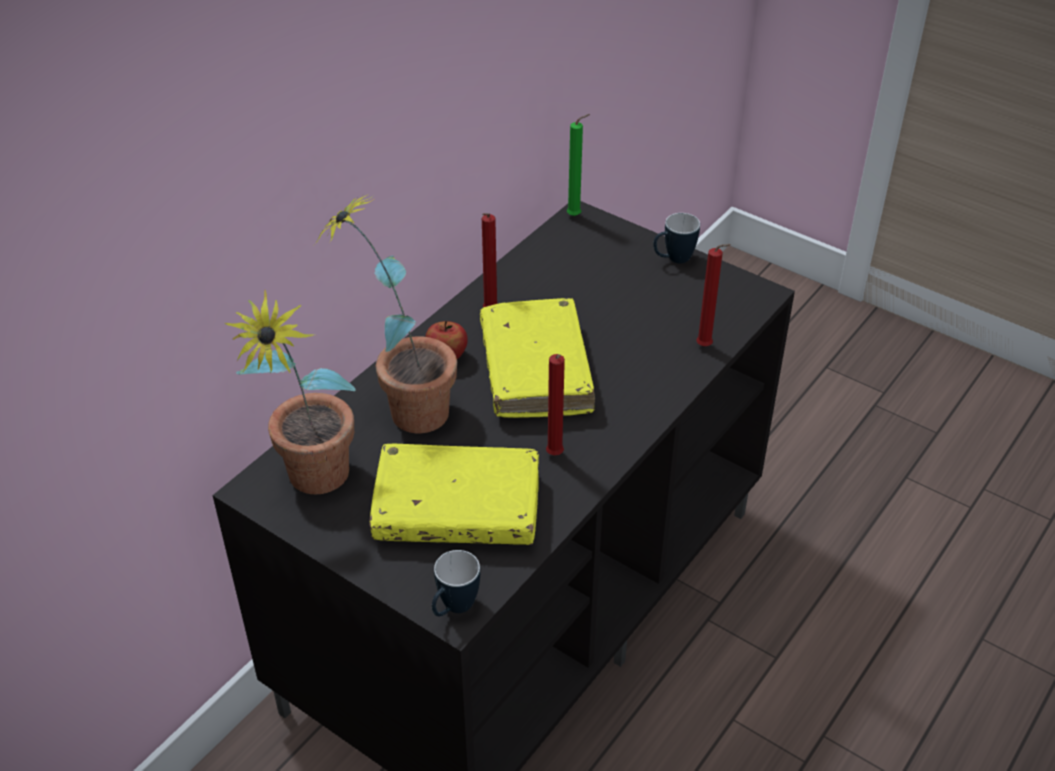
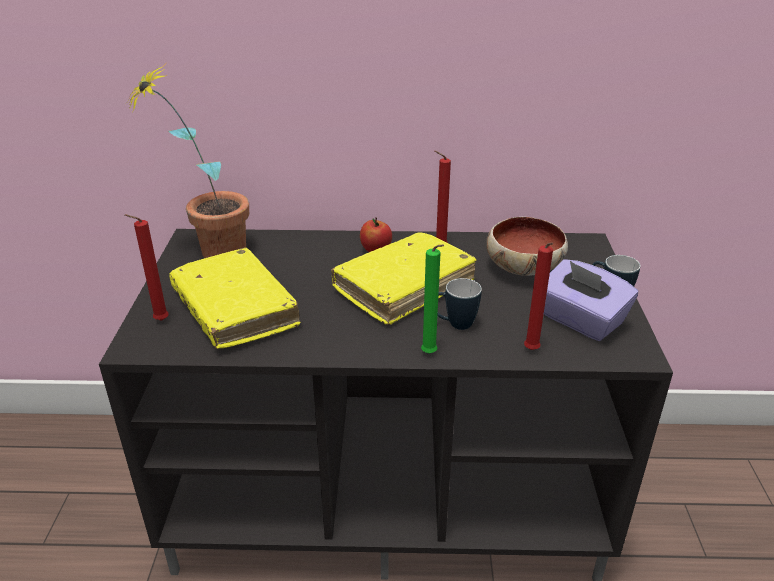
camera: 55 degrees right, 10 degrees down
(402, 408) = (309, 254): potted plant -> none
(453, 609) = (136, 345): mug -> mug (454, 324)
(554, 456) = (325, 328): red candle -> red candle (159, 321)
(576, 216) = (587, 241): green candle -> green candle (430, 355)
(579, 279) = (523, 267): none -> bowl
(690, 296) = (580, 321): none -> purple tissue box

